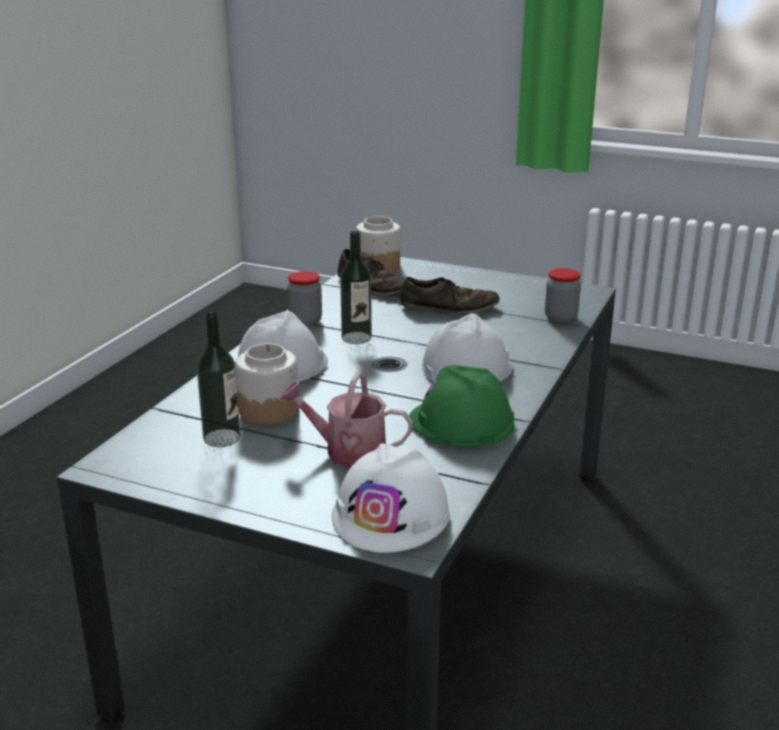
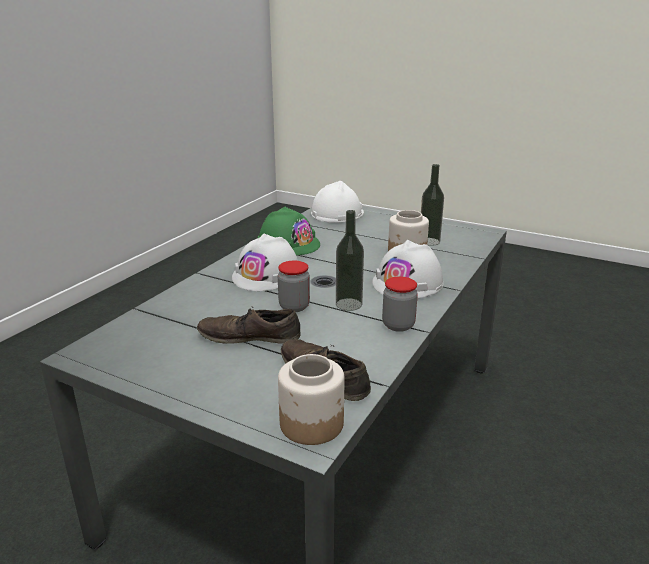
camera: 175 degrees left, 0 degrees up
(347, 451) = (357, 234): watering can -> none
(560, 318) = (149, 318): jar -> jar (294, 307)

